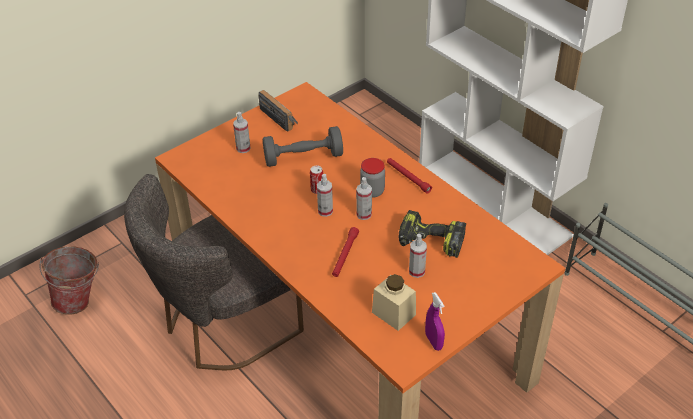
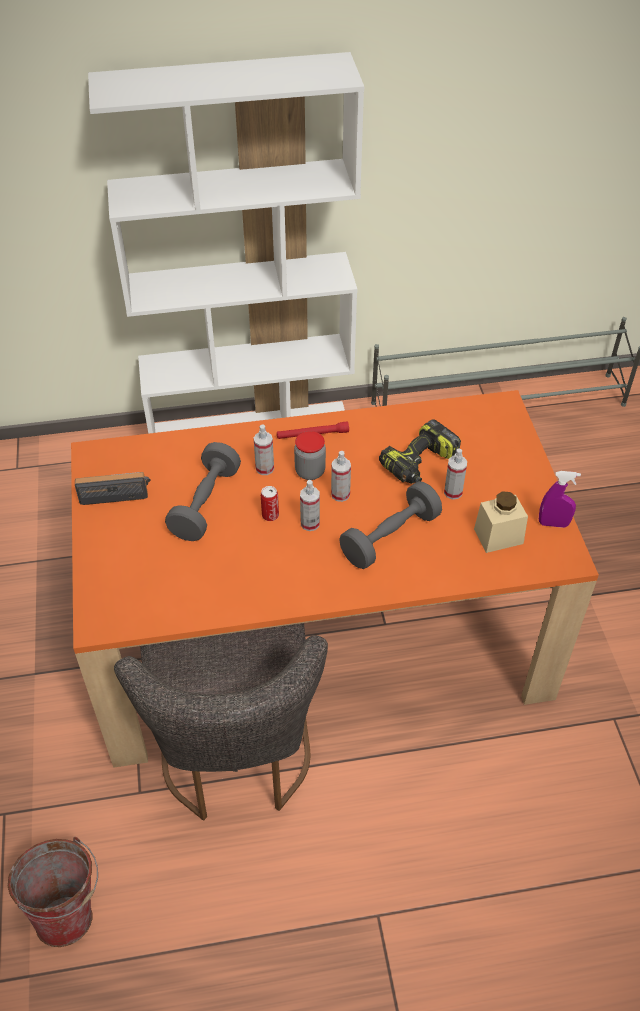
camera: 60 degrees left, 5 degrees up
(243, 148) = (139, 551): spray bottle -> spray bottle (264, 468)
(345, 255) = (390, 537): red flashlight -> grey dumbbell

